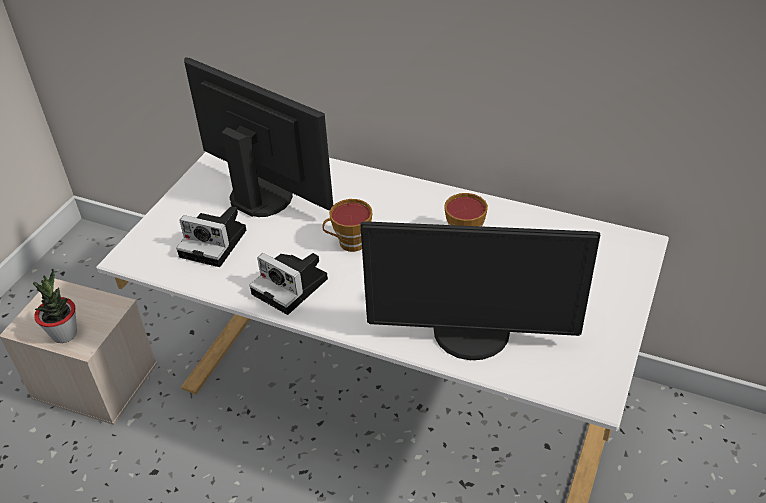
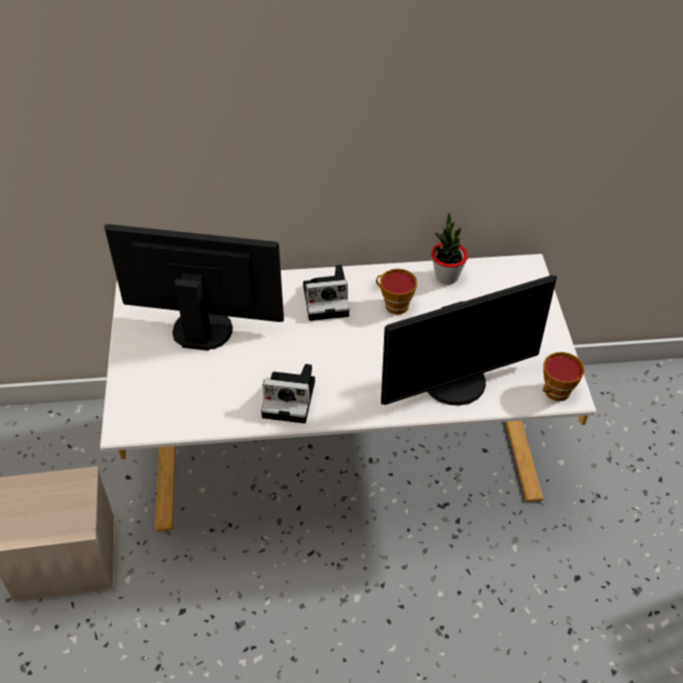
camera: 30 degrees left, 5 degrees up
(64, 334) = (53, 523): potted plant -> potted plant (446, 276)
(216, 243) = (195, 385): camera -> camera (328, 300)
(349, 243) = (310, 344): cup -> cup (555, 393)

